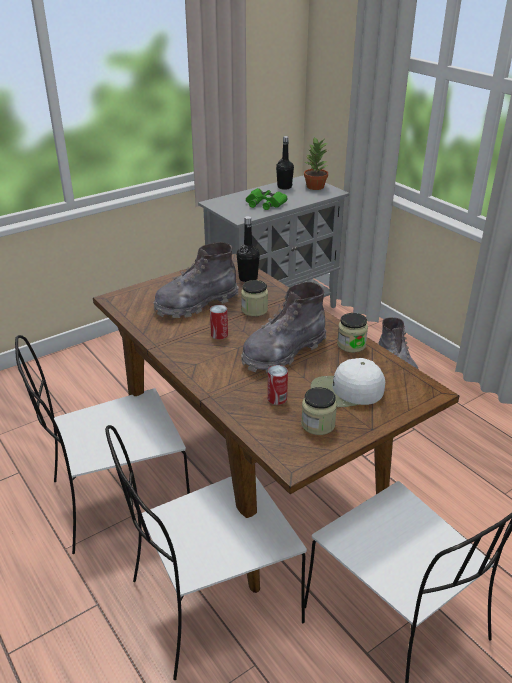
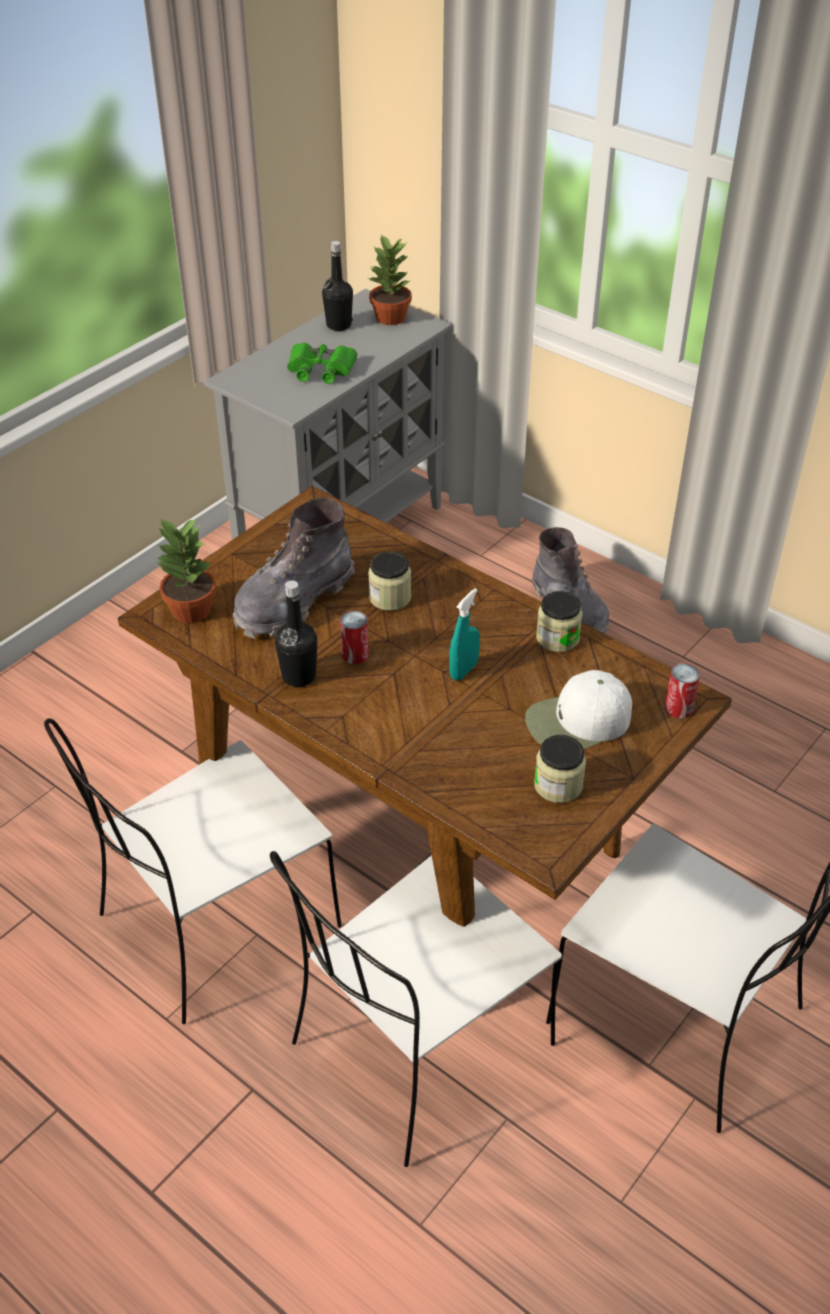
camera: 15 degrees left, 10 degrees up
(134, 299) = (190, 610): none -> potted plant
(248, 278) = (355, 536): black bottle -> black bottle (299, 676)
(277, 398) = (485, 753): can -> can (678, 708)
(283, 352) = (464, 670): grey boot -> turquoise spray bottle

